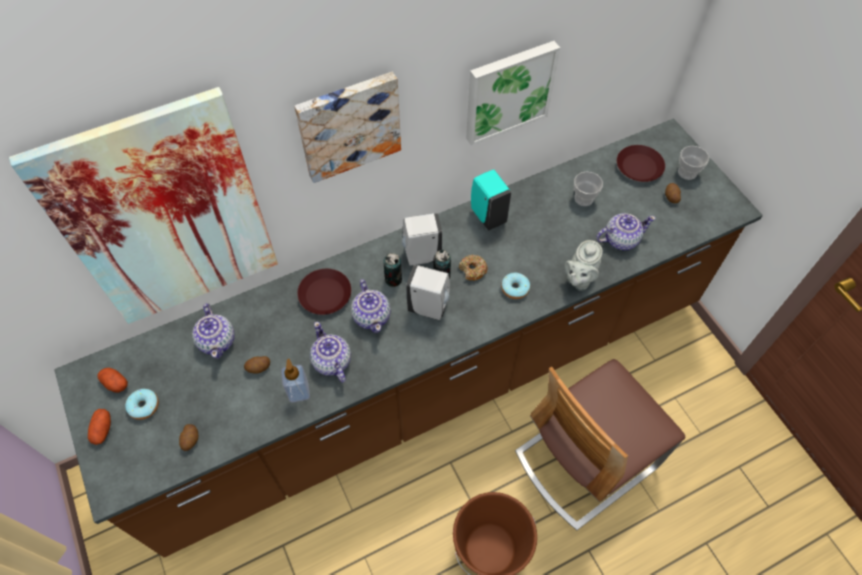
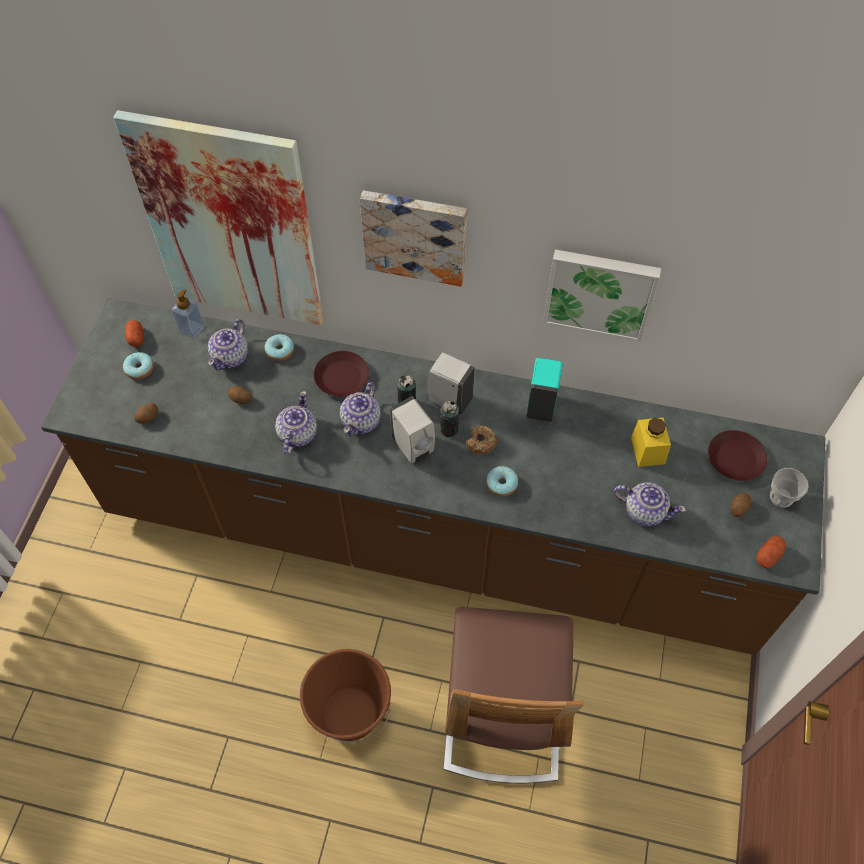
camera: 40 degrees right, 0 degrees up
(102, 430) = (99, 366): potato -> potato (768, 556)
(255, 308) = (280, 351): none -> donut
(299, 392) = (252, 439): soap dispenser -> soap dispenser (192, 329)
(579, 279) = (568, 517): grey teapot -> none
(583, 198) = (647, 450): cup -> yellow jar
(585, 460) = (503, 712): chair -> chair turned 90 degrees counterclockwise

